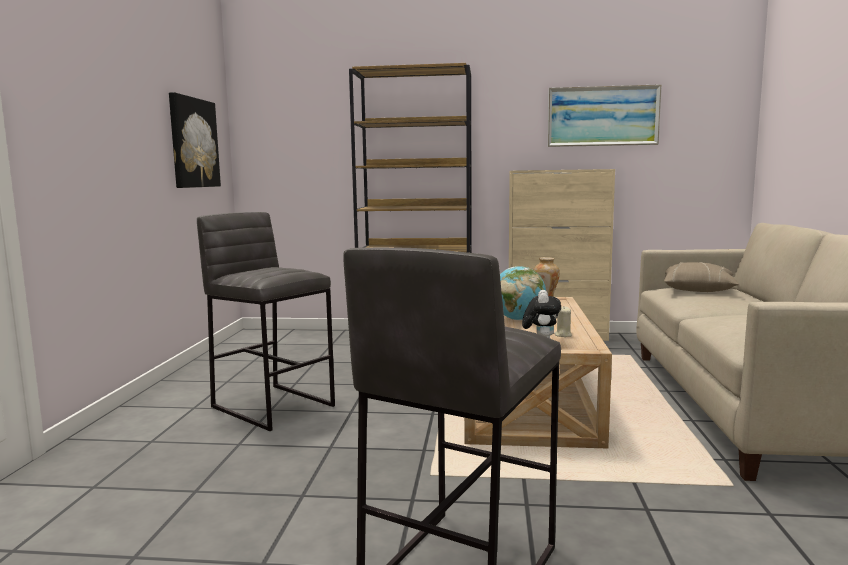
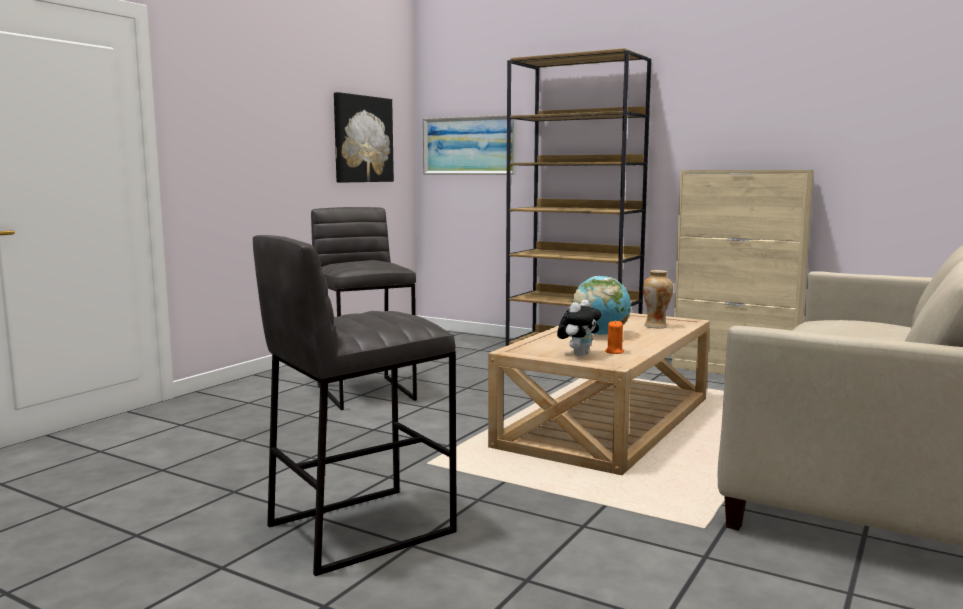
camera: 25 degrees right, 0 degrees up
(563, 335) = (614, 352): beige candle -> orange candle
(602, 116) = (809, 103): picture -> picture (469, 146)
(698, 290) = (853, 324): beige pillow -> none

